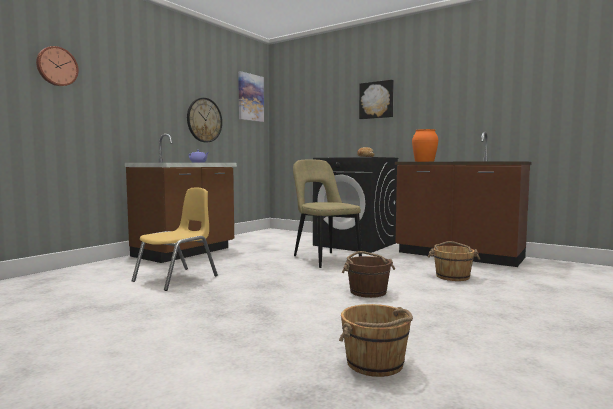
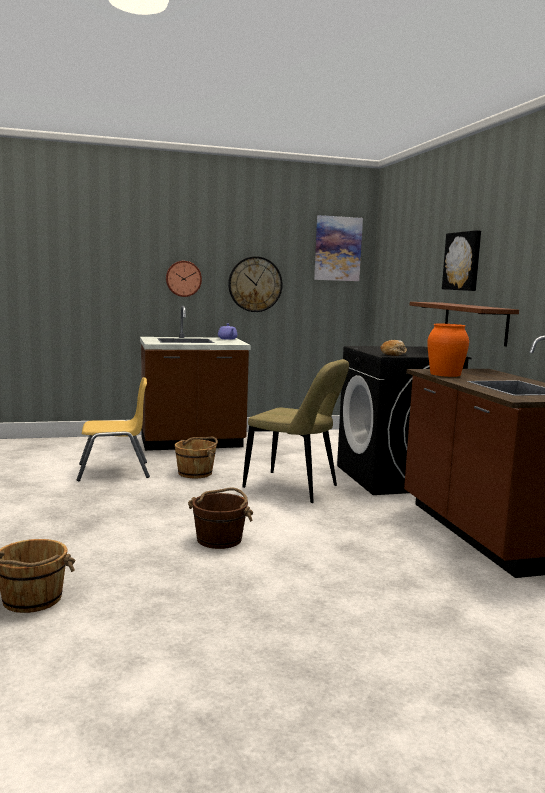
camera: 40 degrees right, 5 degrees up
(56, 66) = (73, 241): wall clock -> wall clock (183, 278)
(324, 259) = (294, 488): beige chair -> beige chair turned 105 degrees clockwise
(394, 137) = (475, 323): none -> brown shelf
(452, 276) = (369, 557): brown bucket -> brown bucket (196, 473)

